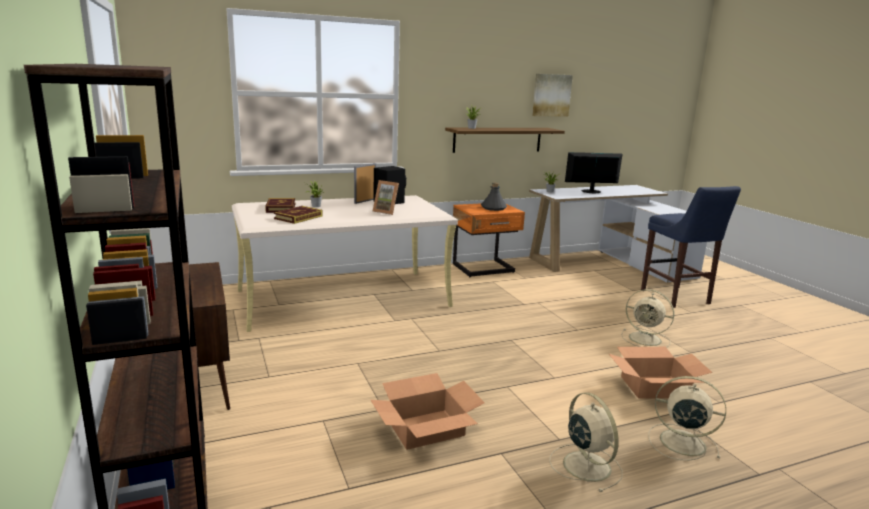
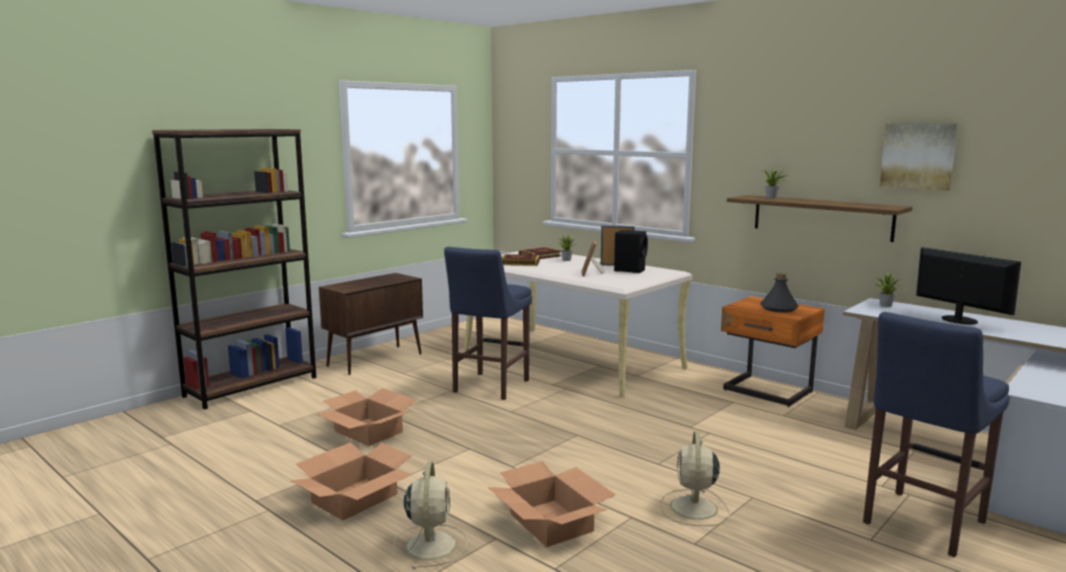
camera: 65 degrees right, 5 degrees down
(371, 345) = (489, 387): none -> blue stool
(585, 465) = (355, 498): beige fan -> cardboard box

